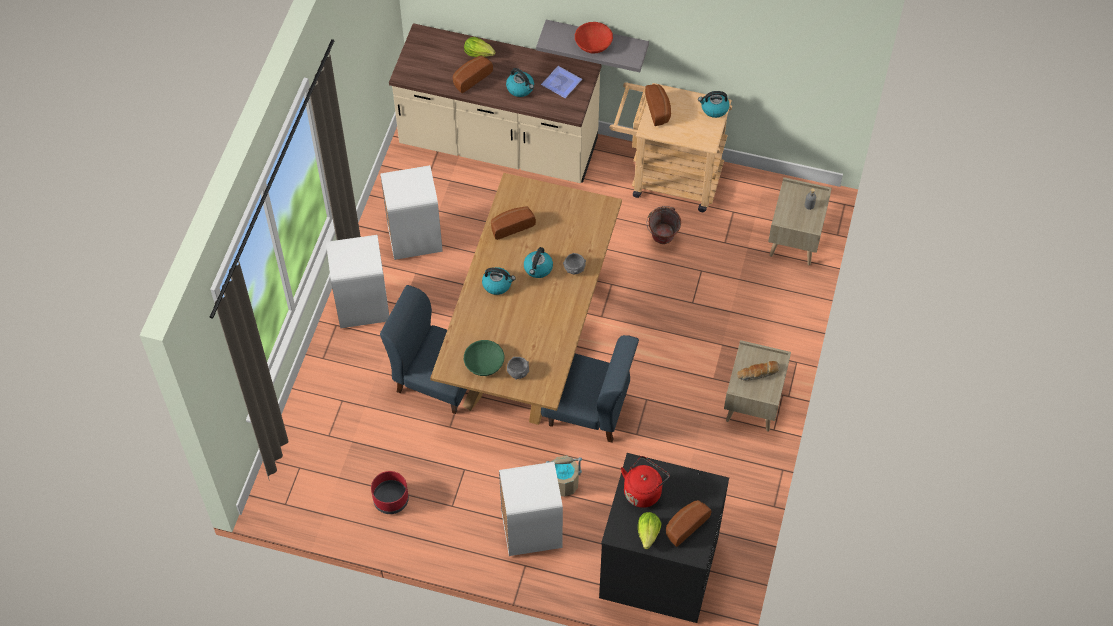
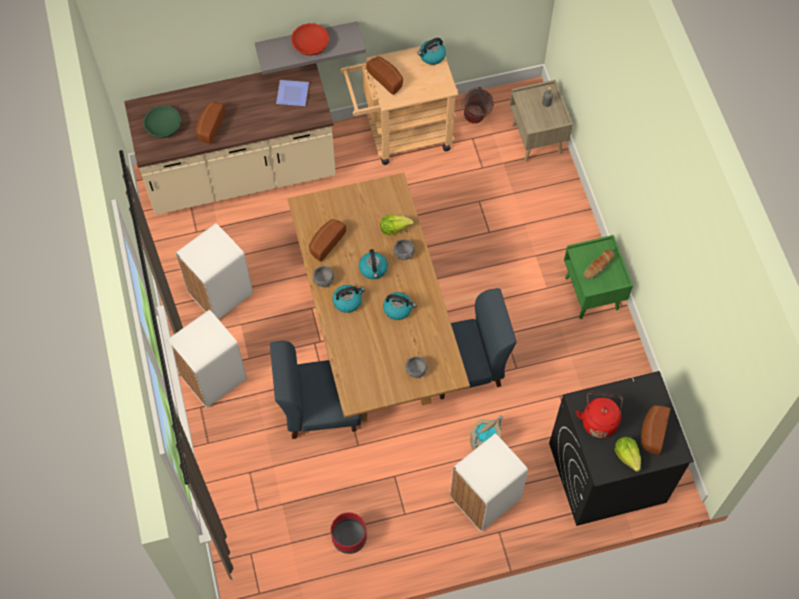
camera: 30 degrees left, 5 degrees up
(479, 53) = (202, 101): lettuce -> lettuce (394, 228)
(484, 363) = (382, 378): green bowl -> green bowl (163, 126)
(488, 256) = (324, 280): none -> grey bowl
(520, 88) = (260, 115): kettle -> kettle (398, 309)
(662, 240) = (430, 191): bucket -> bucket (476, 119)
(753, 405) = (592, 294): beige nightstand -> green nightstand

